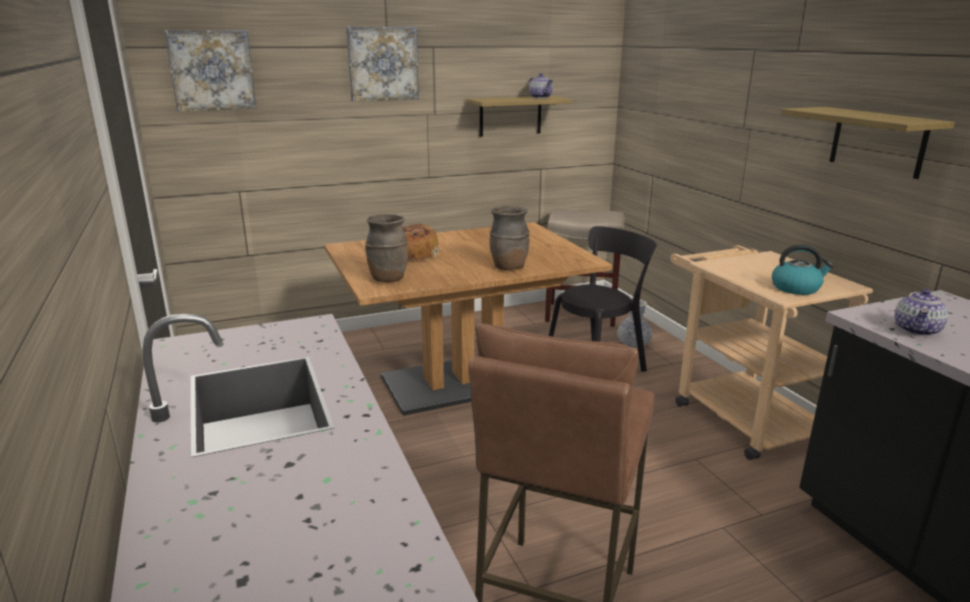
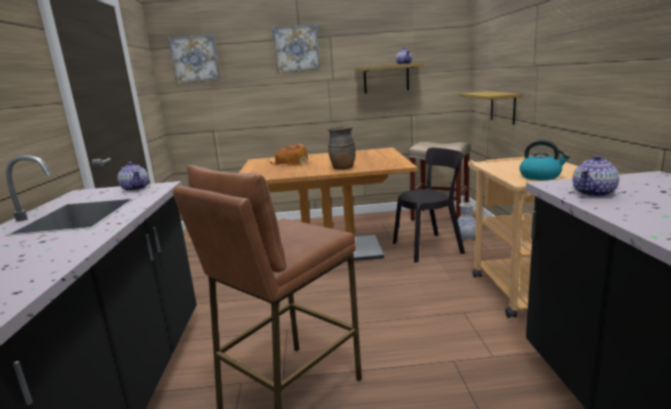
camera: 20 degrees right, 5 degrees down
(273, 333) = (135, 188): none -> teapot
(388, 279) = (260, 174): brown vase -> none
(877, 142) = (613, 53): shelf -> shelf (503, 107)

